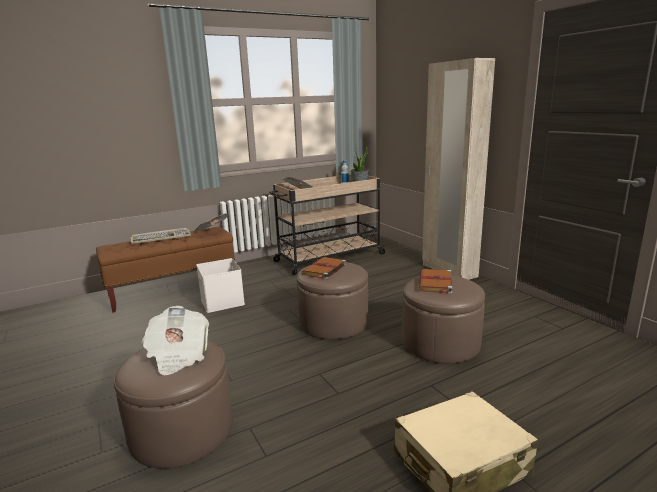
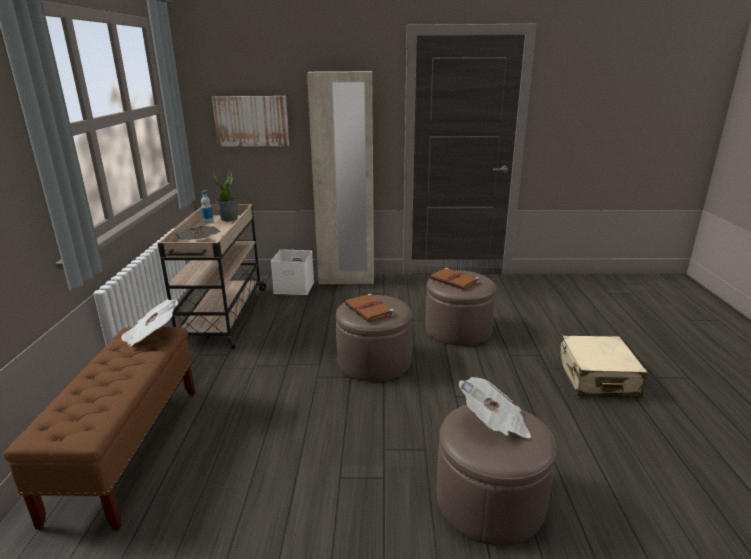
camera: 60 degrees left, 5 degrees up
(161, 238) = (99, 377): keyboard -> none
(223, 301) = (233, 414): white storage box -> white storage box (295, 287)
(410, 110) = (251, 121): none -> picture

